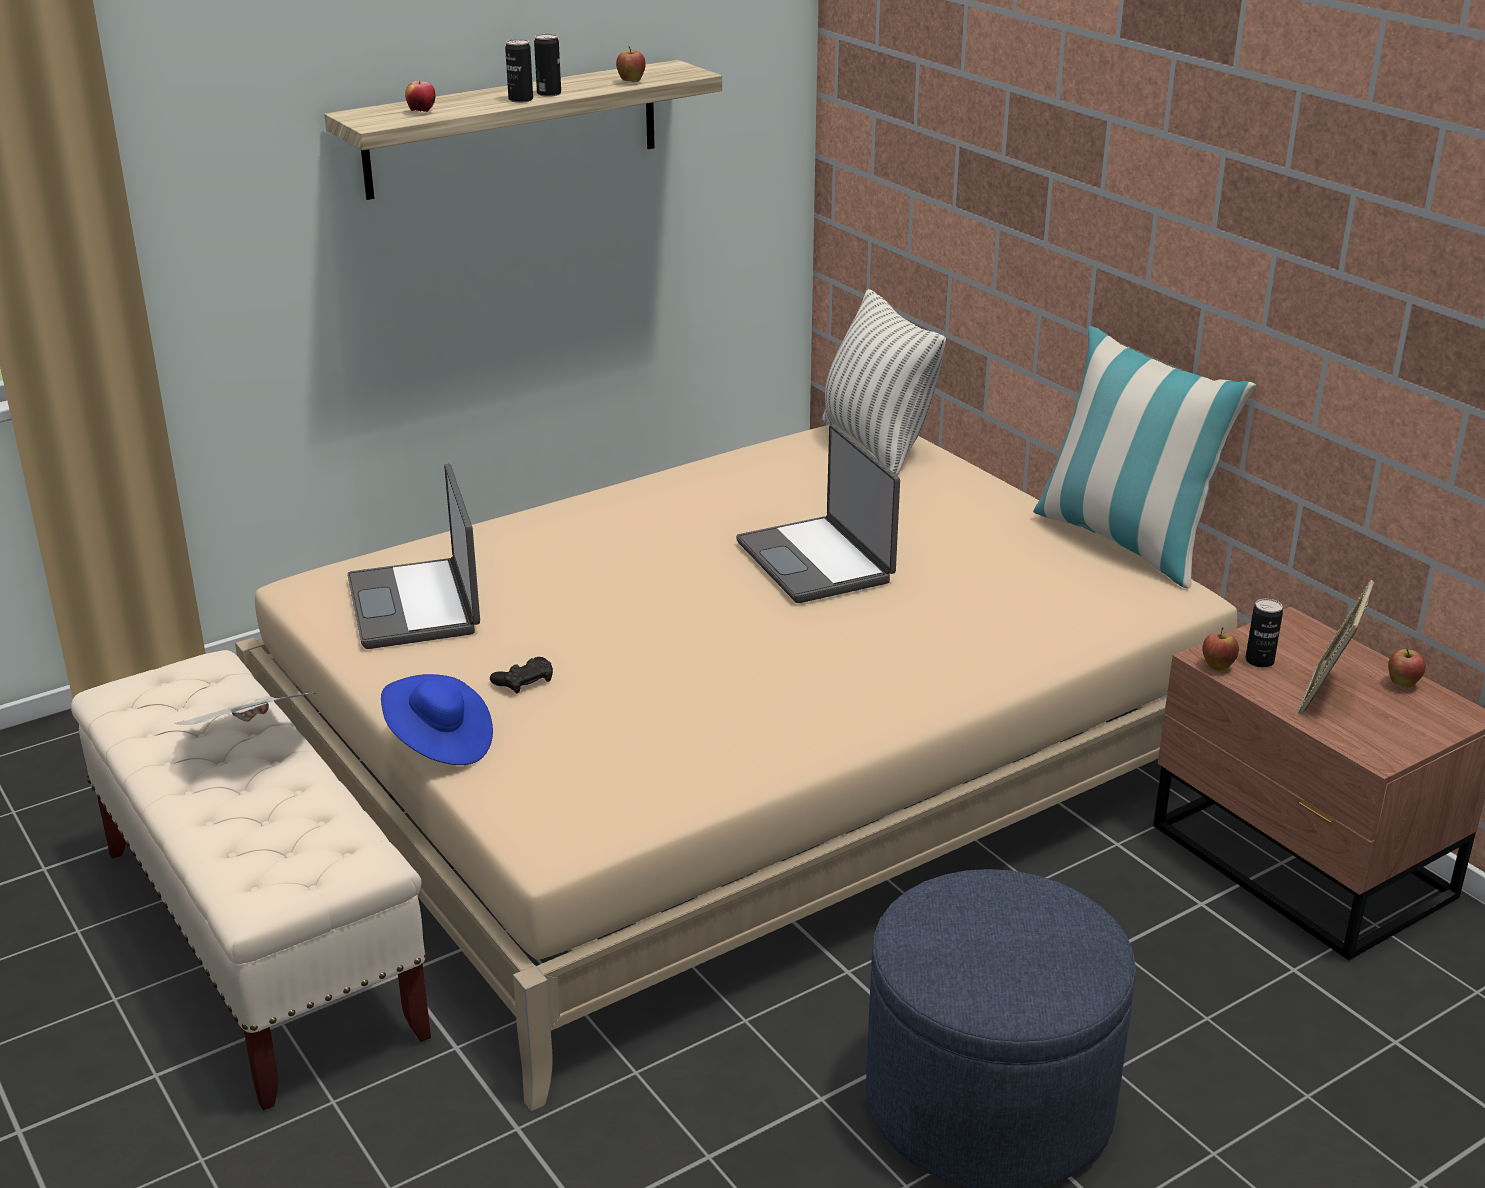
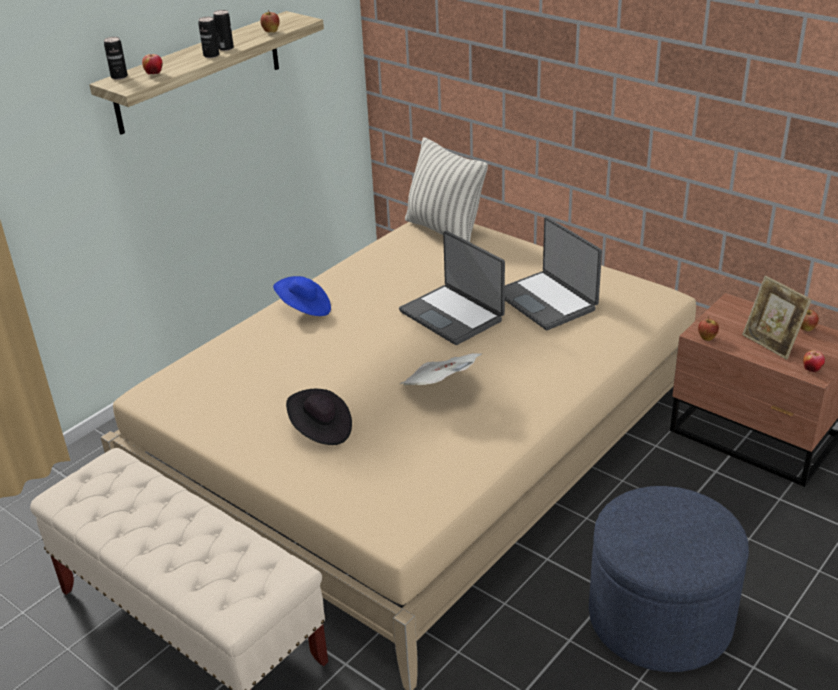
camera: 15 degrees left, 5 degrees up
(250, 740) = (169, 507): newspaper -> newspaper (440, 387)
(417, 606) = (226, 393): laptop -> laptop (547, 301)
(439, 743) = (292, 483): blue hat -> blue hat (304, 309)
(524, 681) = (321, 430): black game controller -> black hat
(1125, 541) = (617, 268): pillow -> none
(1259, 661) = (726, 330): can -> can (119, 77)
(1326, 695) = (771, 343): picture frame -> picture frame turned 45 degrees counterclockwise
(1376, 746) = (812, 369): none -> apple

